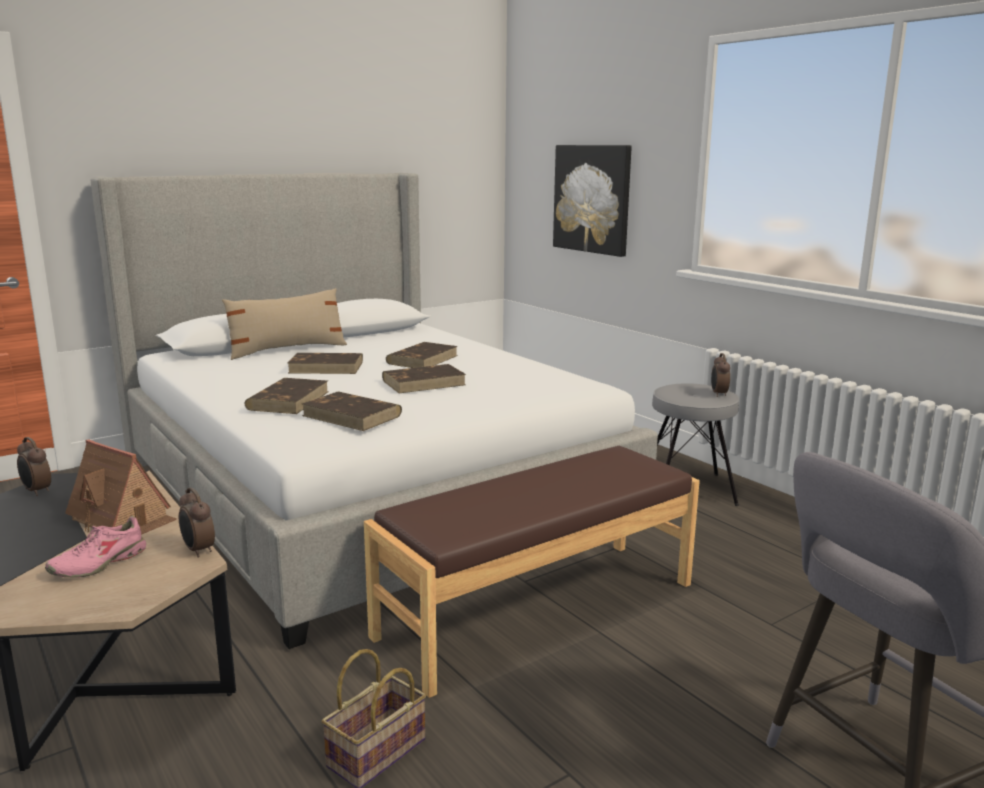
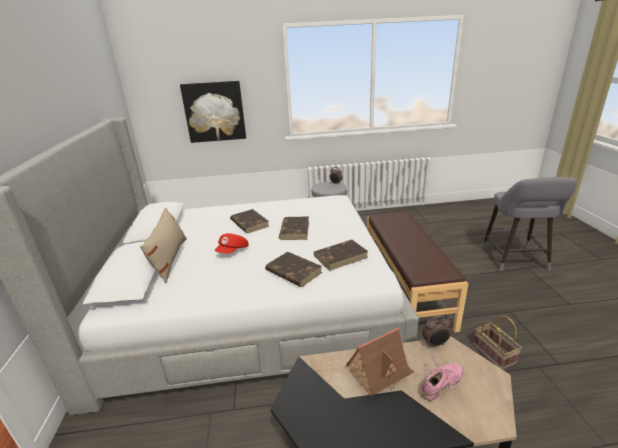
camera: 60 degrees left, 10 degrees up
(36, 491) = (305, 417): alarm clock -> none
(99, 563) = (441, 385): pink shoe -> pink shoe turned 105 degrees counterclockwise
(327, 367) = (233, 251): brown book -> red cap

